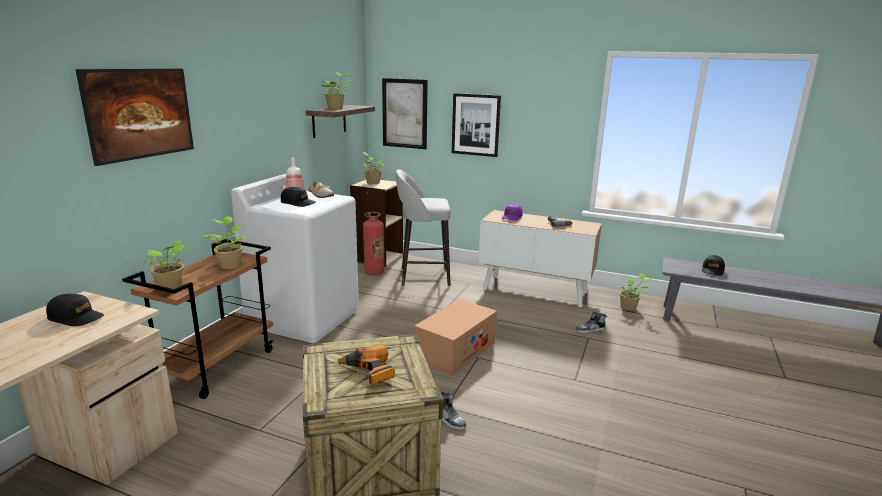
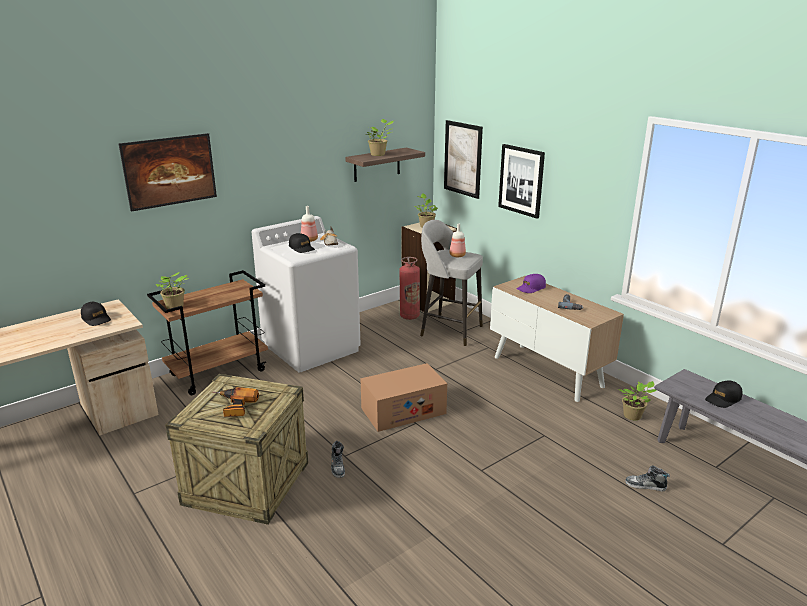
camera: 30 degrees right, 5 degrees up
(230, 265) = (229, 295): potted plant -> none
(429, 200) = (457, 256): none -> bottle
(590, 330) = (556, 428): shoe -> shoe (645, 486)

